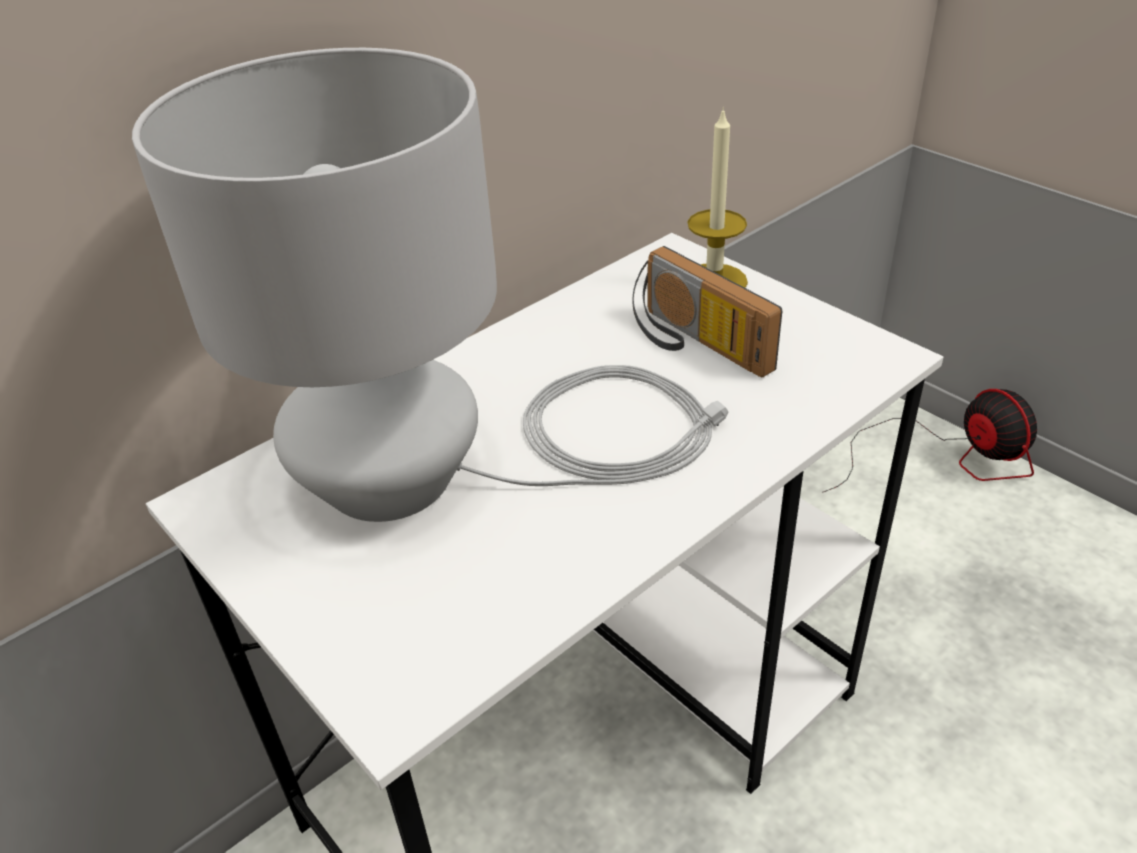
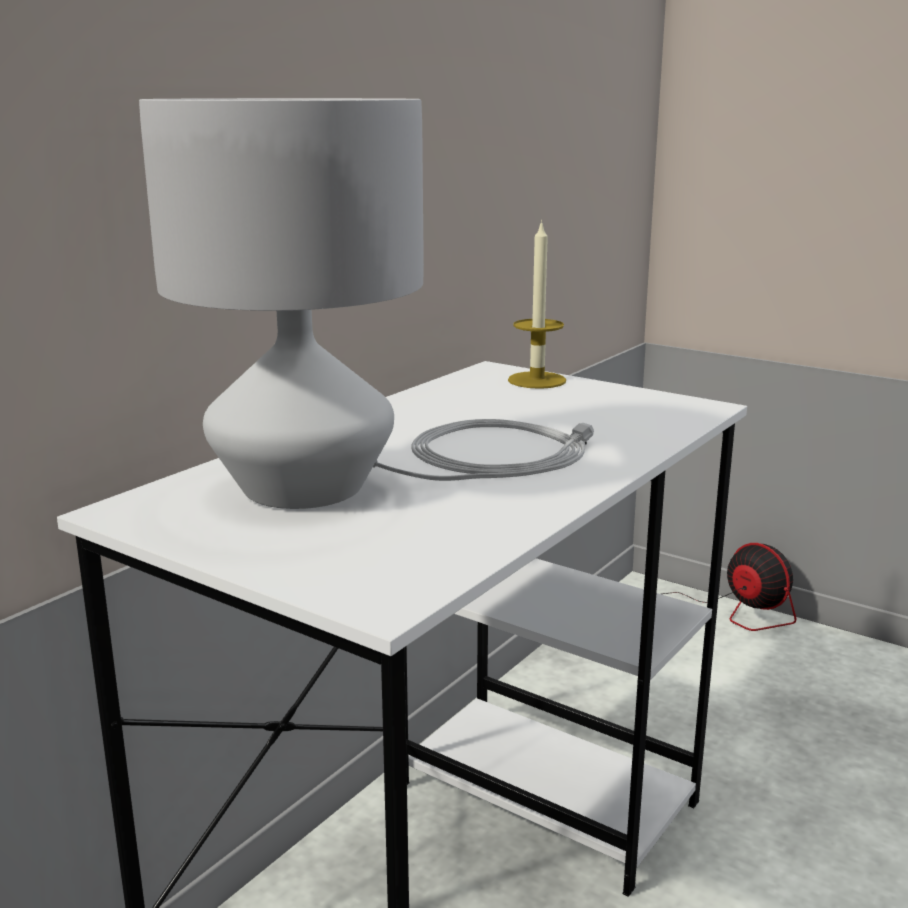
camera: 15 degrees left, 20 degrees down
(694, 343) = (539, 409): radio -> none

